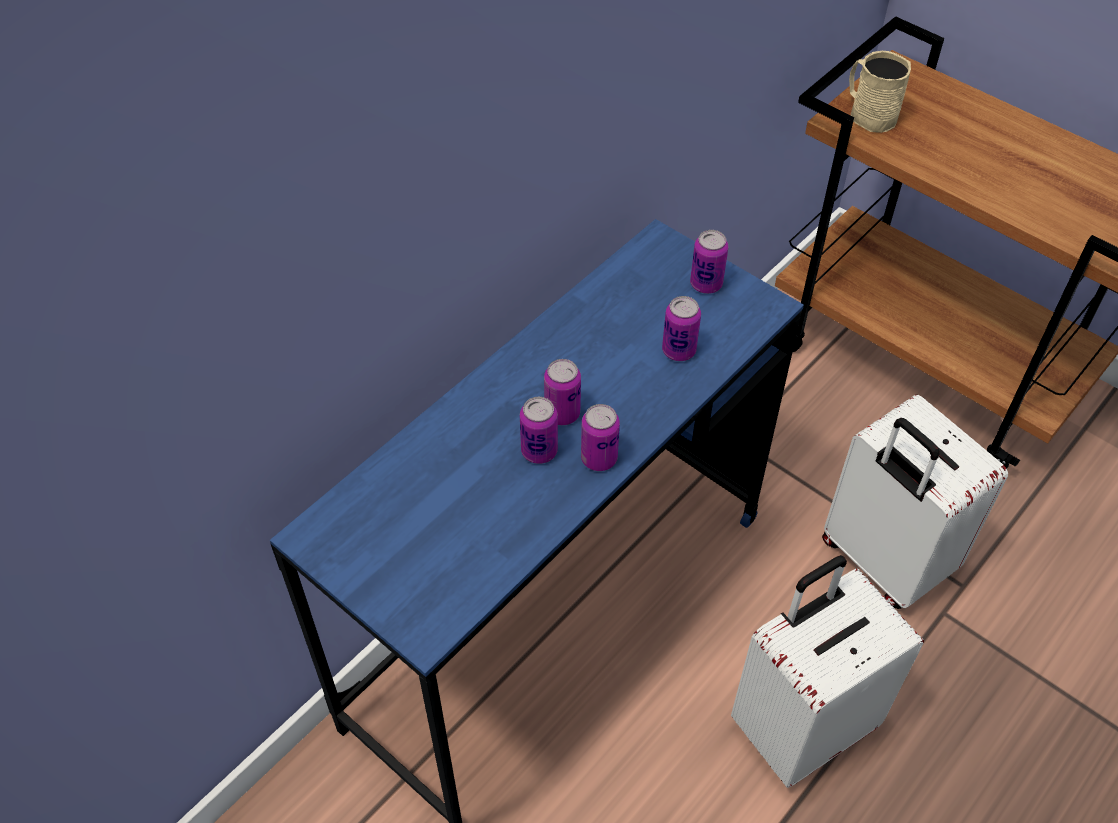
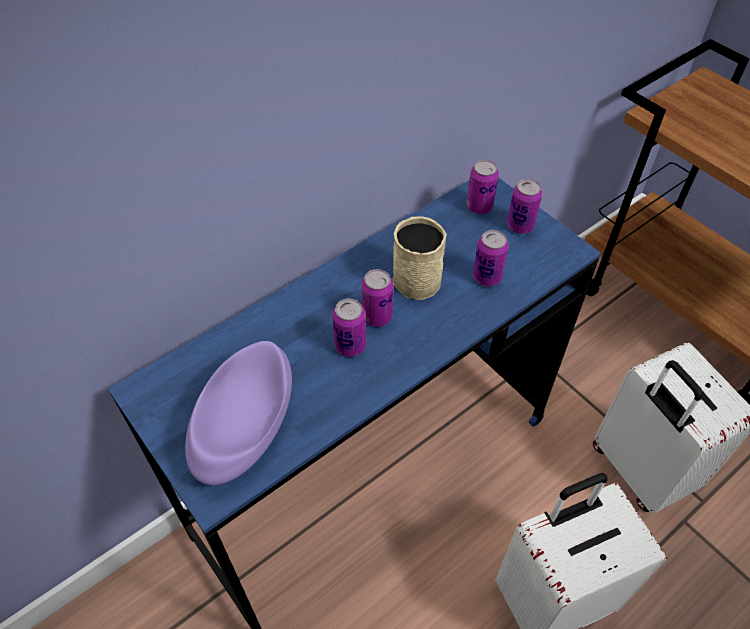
camera: 10 degrees right, 0 degrees up
(441, 555) = (245, 424): none -> purple bowl
(599, 458) = (400, 359): can -> can (479, 206)
(868, 114) = (677, 111): beige mug -> beige mug (413, 276)

